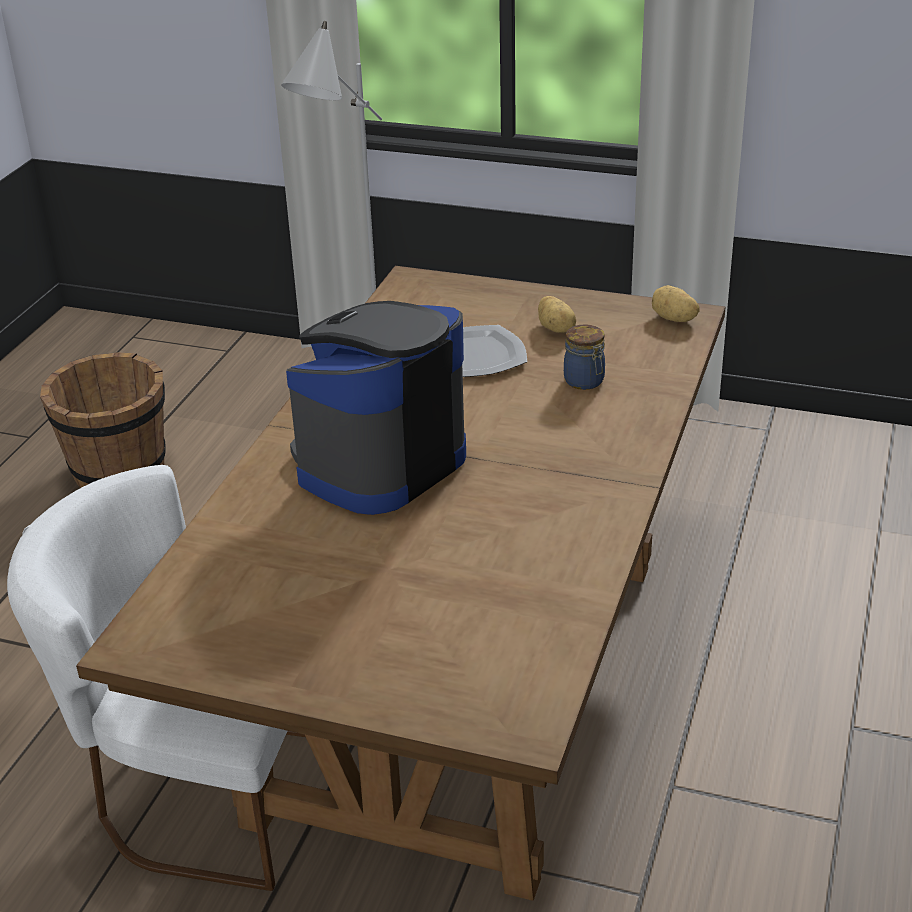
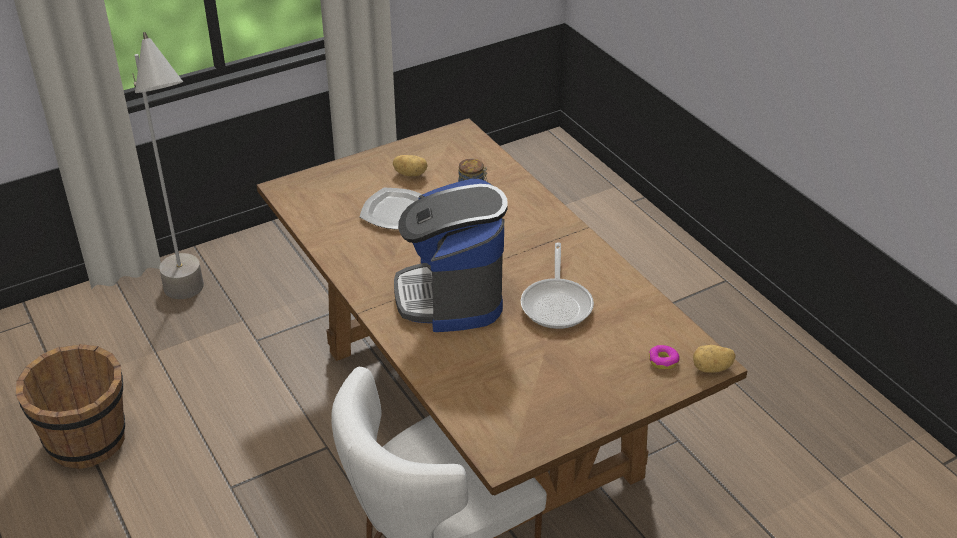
camera: 50 degrees left, 5 degrees up
(471, 541) = (557, 303): none -> frying pan
(473, 682) = (663, 361): none -> donut
(673, 319) = (457, 138): potato -> potato (712, 368)

